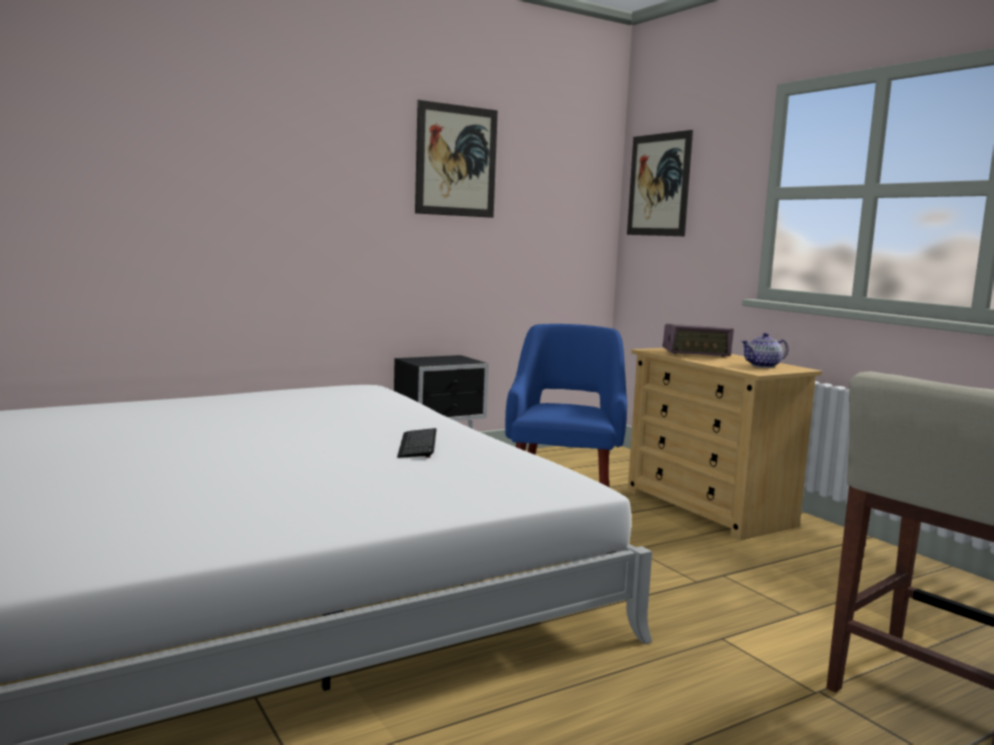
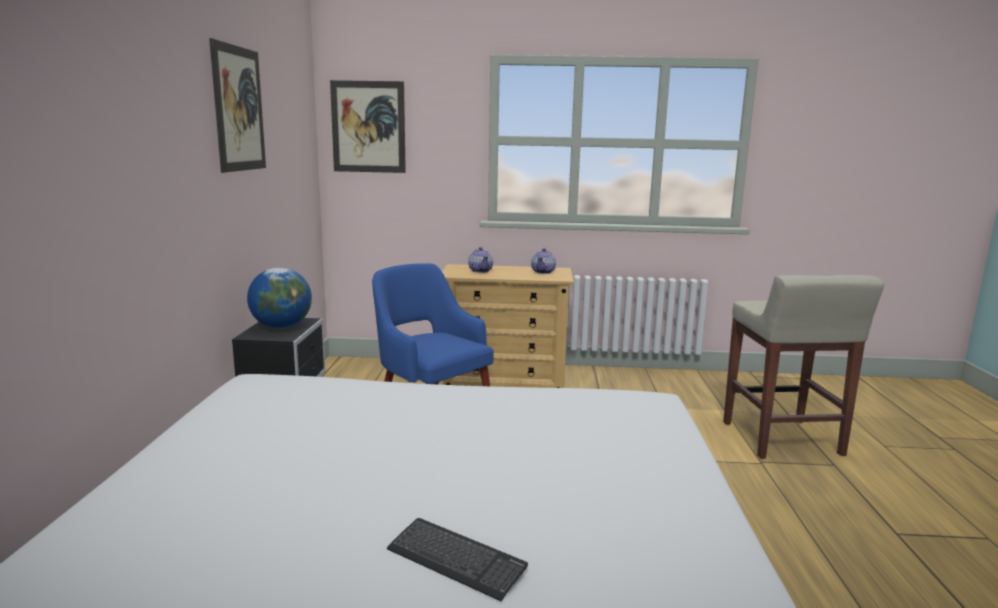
camera: 55 degrees left, 5 degrees up
(417, 445) = (496, 416): keyboard -> keyboard (456, 560)
(443, 360) = (282, 327): none -> globe
(696, 353) = (480, 271): radio -> teapot

